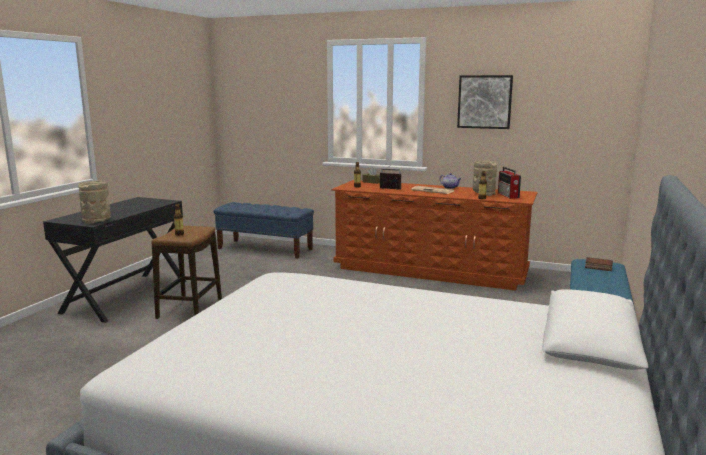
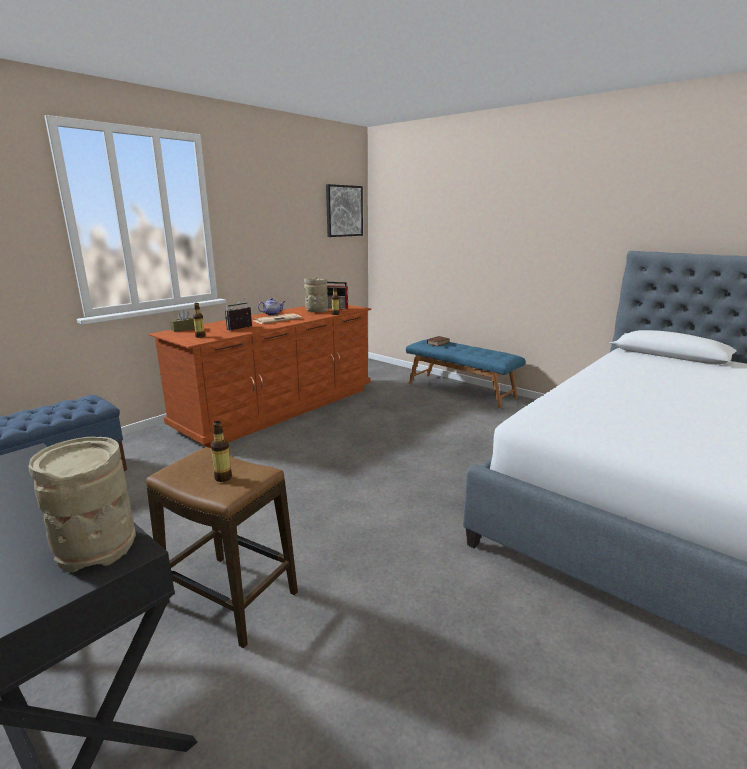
camera: 70 degrees left, 5 degrees up
(484, 102) = (268, 217): picture -> picture (344, 211)

